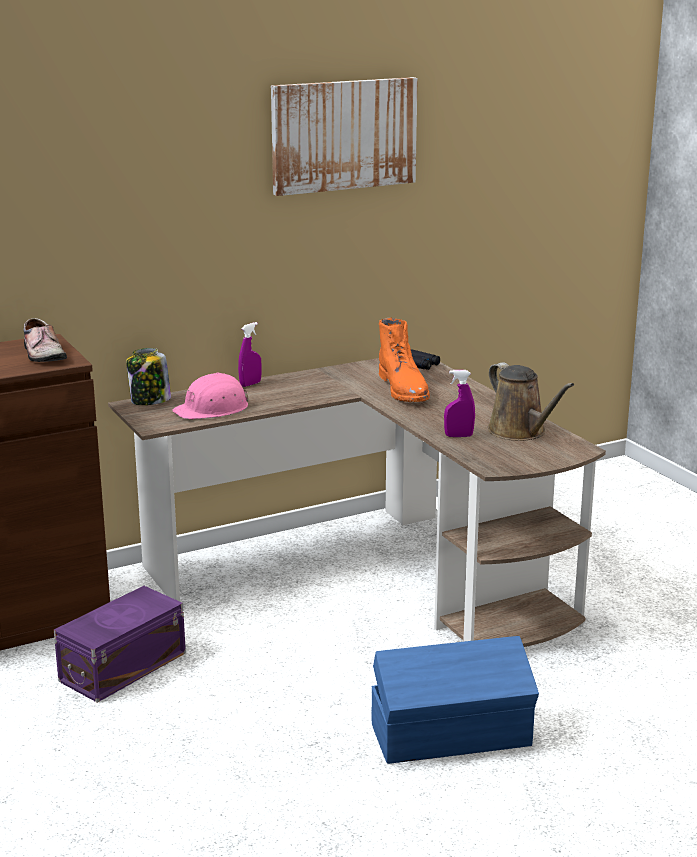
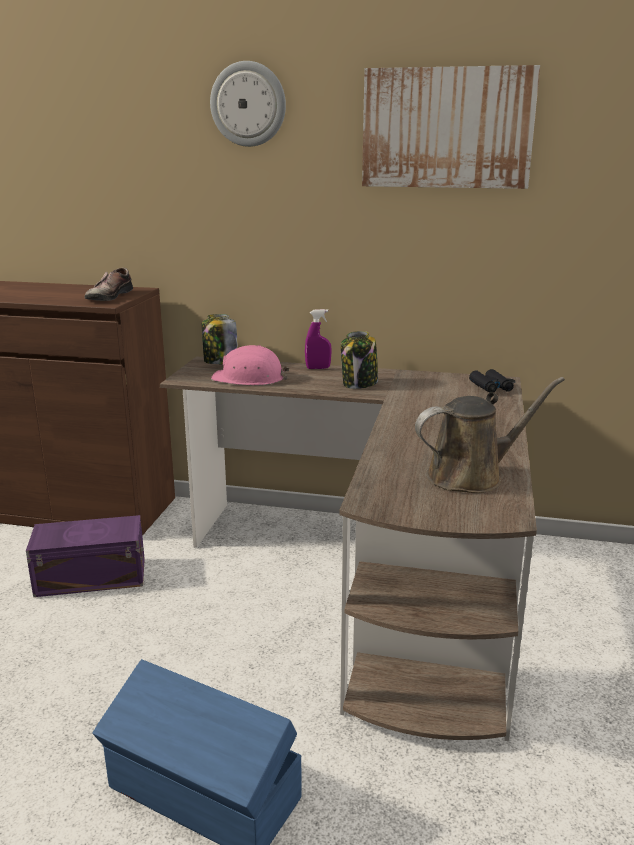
camera: 40 degrees right, 0 degrees up
(156, 125) = (248, 104): none -> wall clock
(315, 388) = (359, 384): none -> jar
(405, 389) = (435, 404): orange boot -> none
(458, 436) = (398, 459): purple spray bottle -> none
(520, 432) = (471, 476): brown watering can -> brown watering can turned 120 degrees counterclockwise

